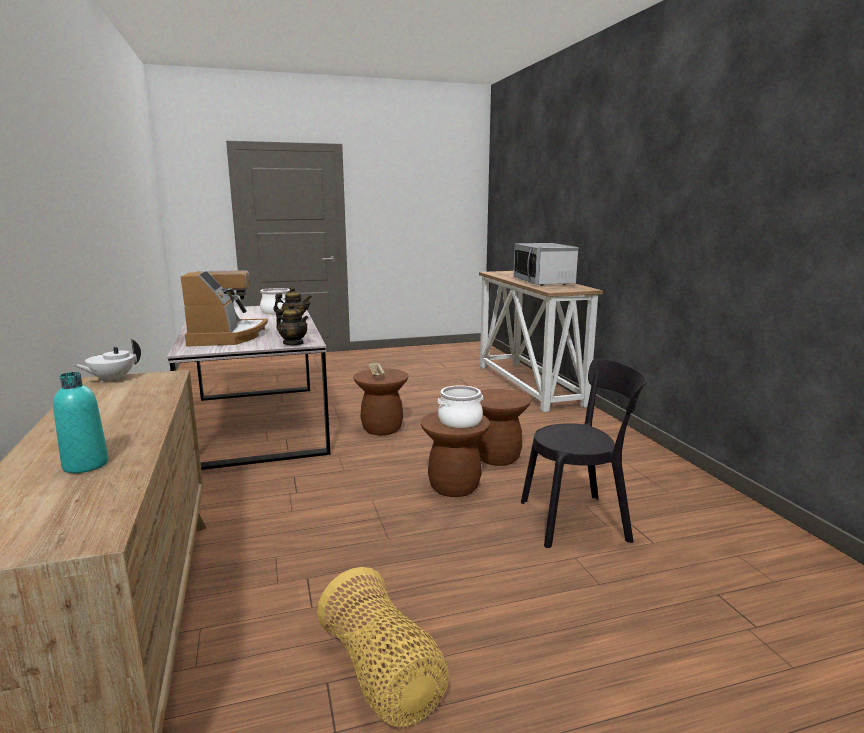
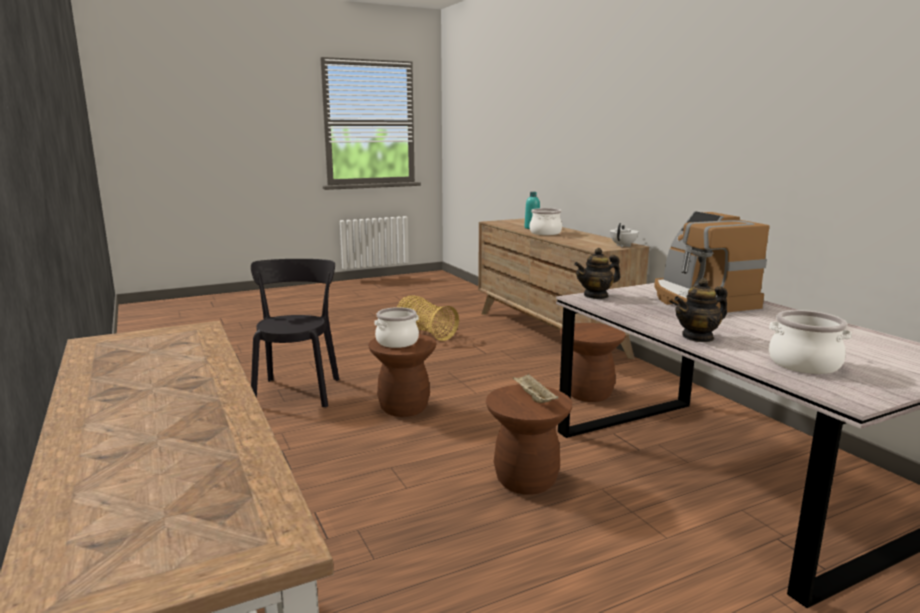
camera: 170 degrees right, 0 degrees up
(120, 432) = (545, 233): none -> cooking pot
(293, 343) = (596, 296): teapot -> teapot turned 45 degrees counterclockwise
(497, 457) = (354, 444): brown stool -> brown stool (588, 394)
(543, 282) = (152, 382): microwave -> none
(579, 520) = (298, 391): black chair -> black chair turned 105 degrees clockwise

